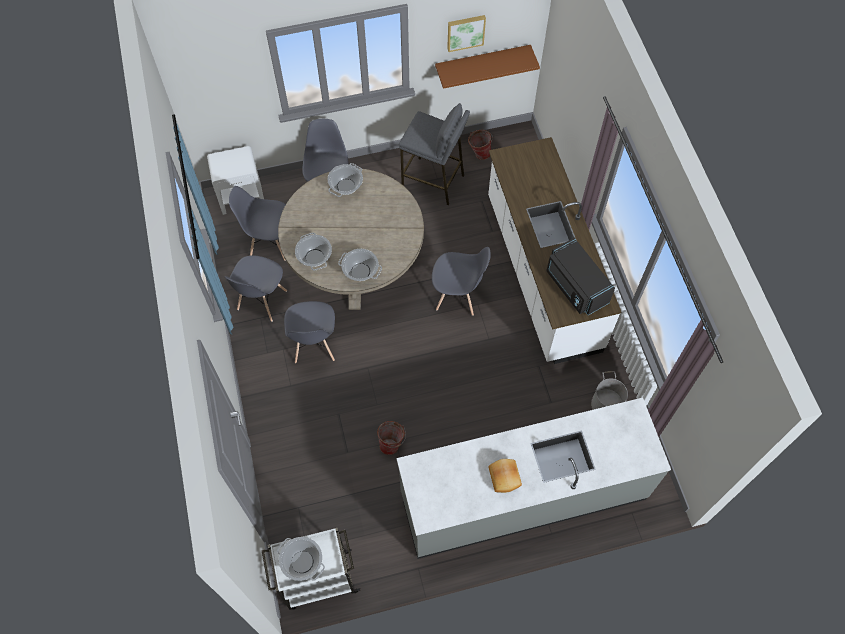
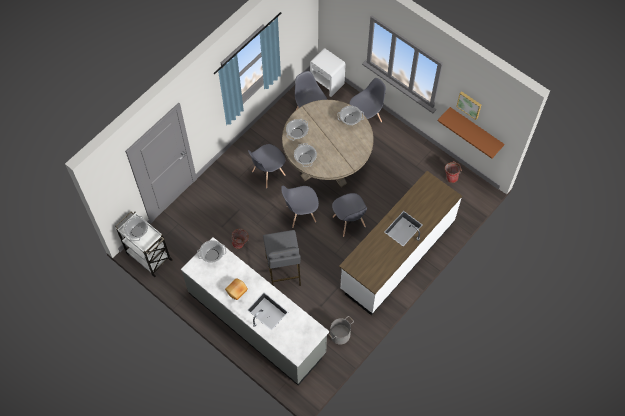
camera: 55 degrees right, 0 degrees up
(262, 300) = (274, 133): grey chair -> grey chair (300, 214)
(425, 476) = (212, 255): none -> cooking pot
(433, 182) = (412, 165): grey stool -> grey stool (283, 271)
(575, 286) = (372, 262): black microwave -> none

